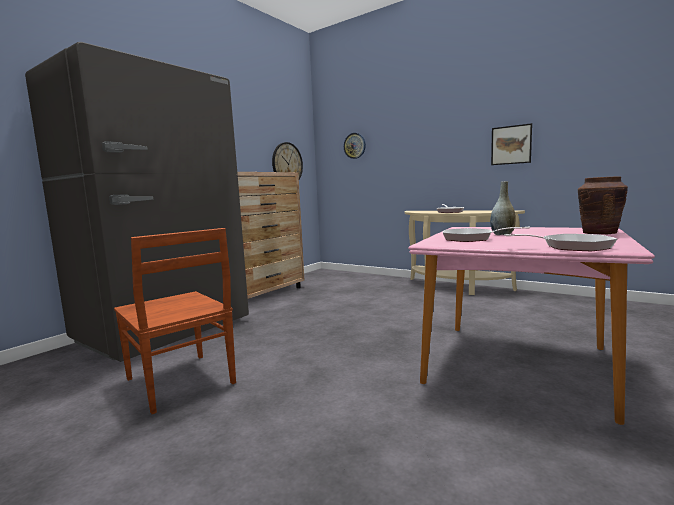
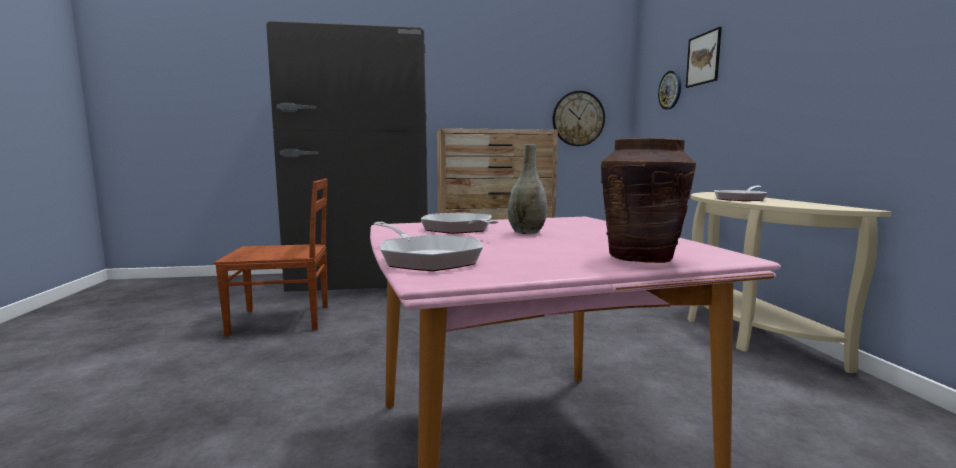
camera: 45 degrees right, 0 degrees up
(181, 382) = (283, 320): brown chair -> brown chair turned 105 degrees counterclockwise
(511, 145) = (884, 72): picture -> picture (703, 59)

